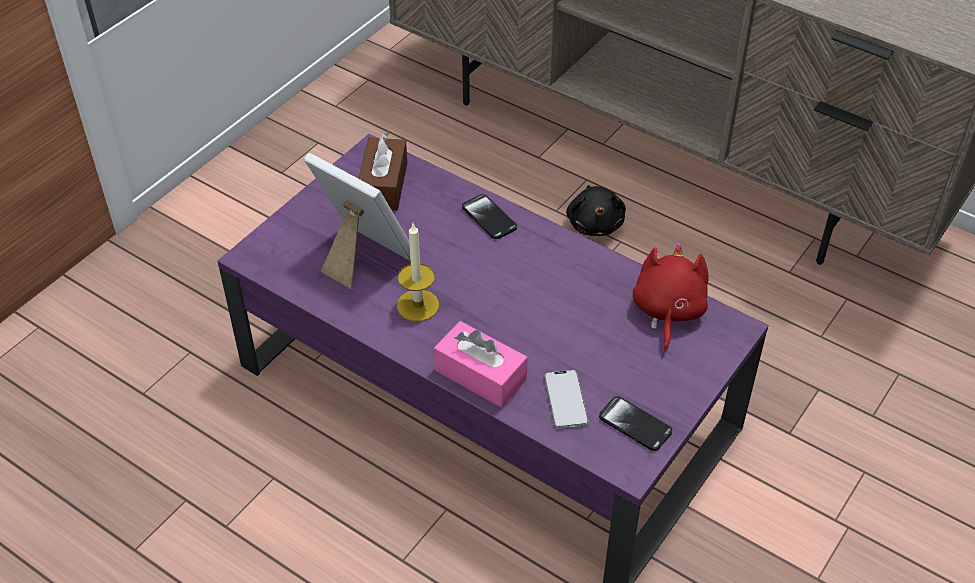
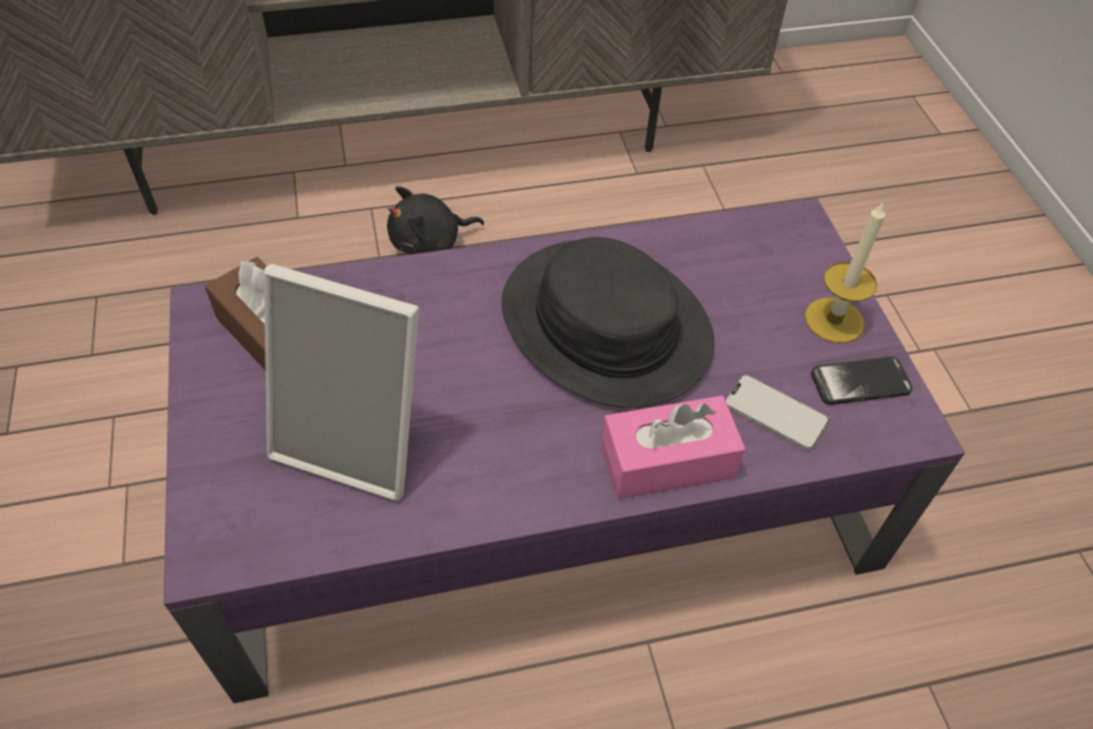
camera: 50 degrees left, 5 degrees up
(361, 257) = (358, 439): picture frame -> picture frame turned 150 degrees counterclockwise
(418, 305) = (498, 441): candle -> candle (834, 320)
(489, 218) = (442, 284): phone -> none
(541, 295) = (605, 324): none -> black hat
(595, 223) = (430, 243): black plush toy -> black plush toy turned 120 degrees clockwise
(667, 311) = (731, 249): red plush toy -> none

